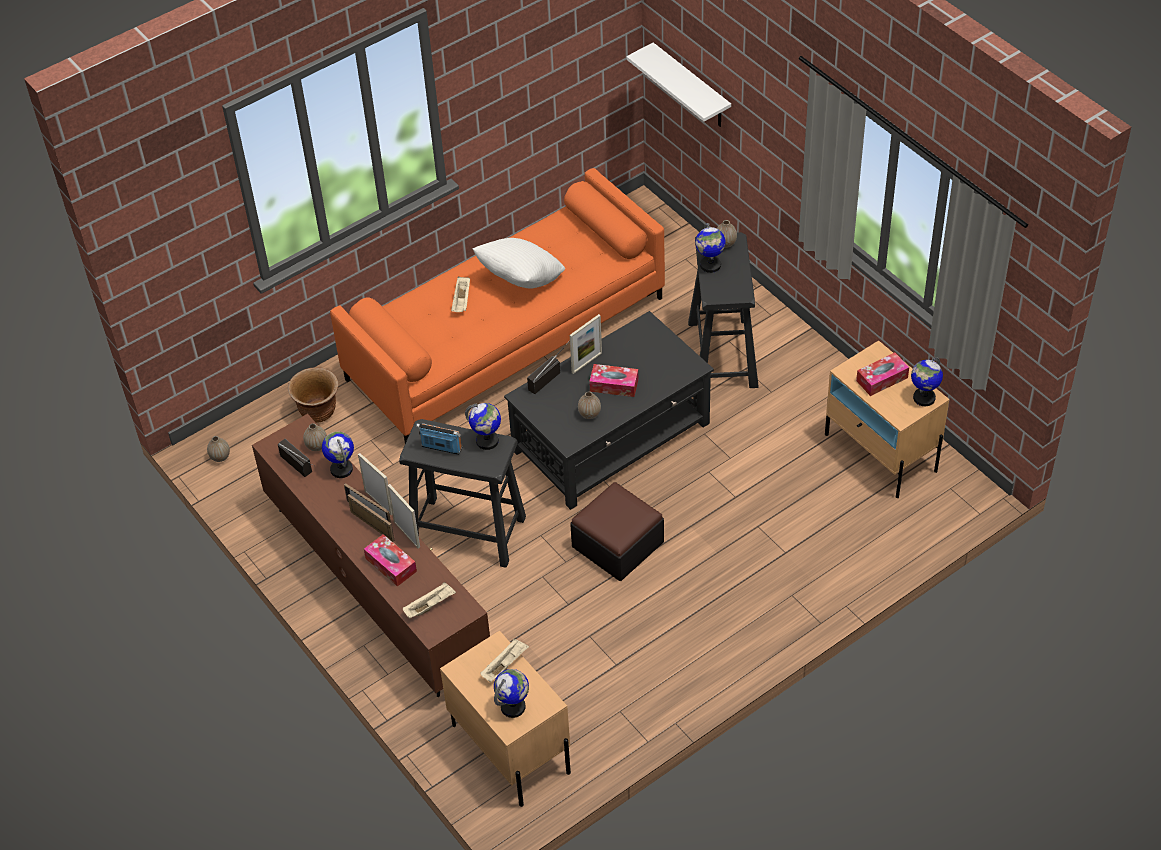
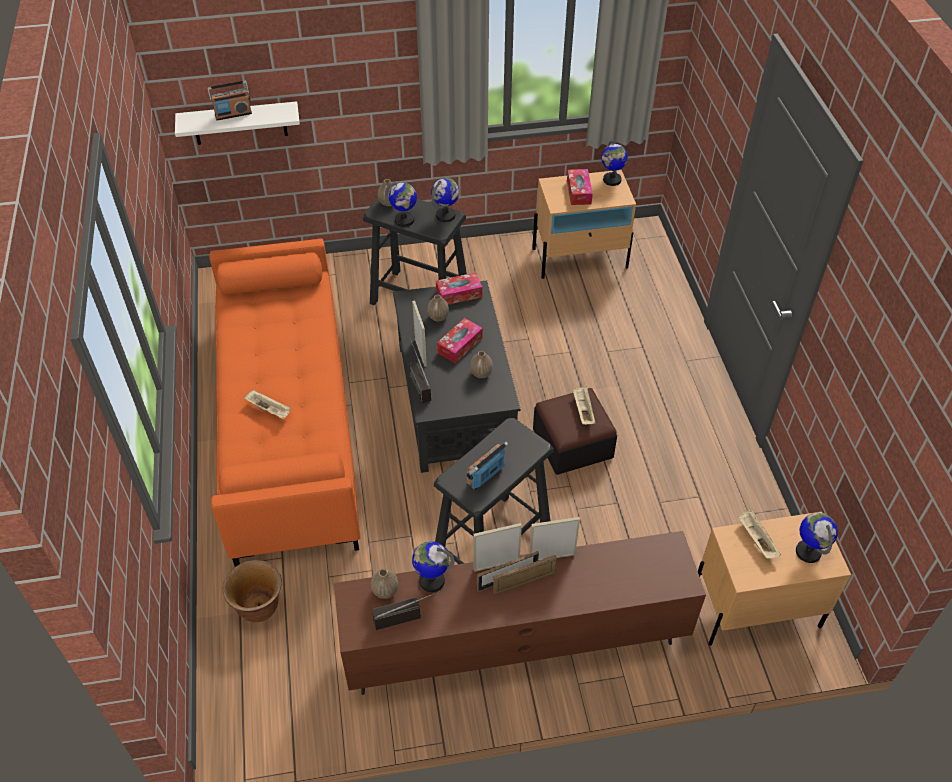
camera: 65 degrees left, 0 degrees up
(220, 457) = (249, 725): vase -> vase (438, 317)
(391, 565) = (583, 585): tissue box -> tissue box (459, 294)
(430, 605) = (652, 572): beige tray -> beige tray (583, 410)
(487, 441) = (501, 438): globe -> globe (445, 215)
(520, 280) = (280, 360): white pillow -> none
(679, 75) = (233, 114): none -> radio

